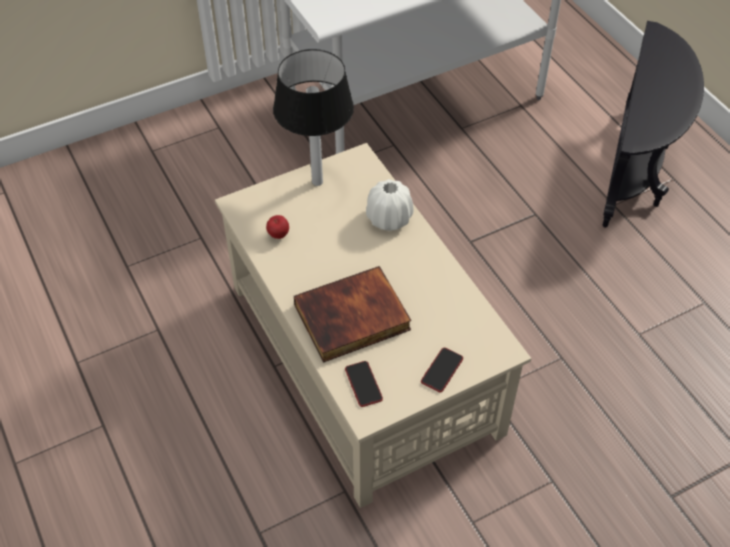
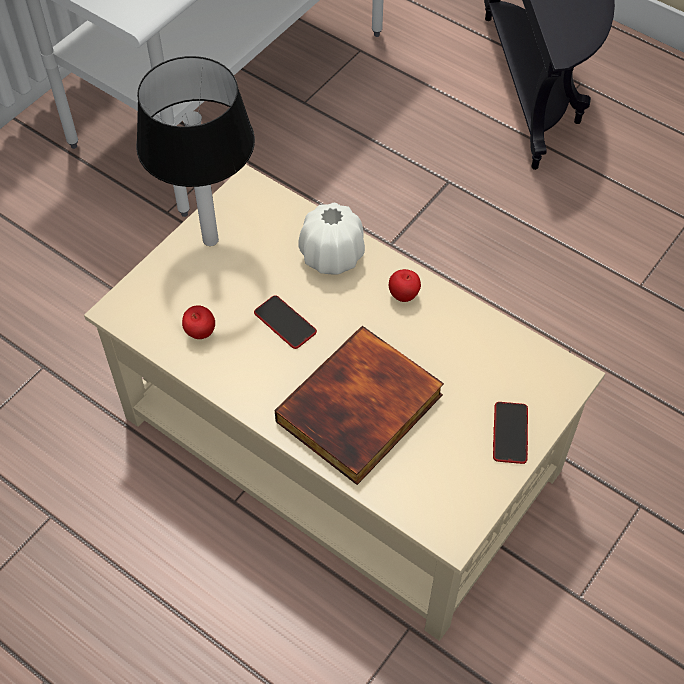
camera: 25 degrees left, 5 degrees up
(363, 384) = (425, 493): phone -> phone (285, 323)
(422, 259) = (404, 296): none -> apple

